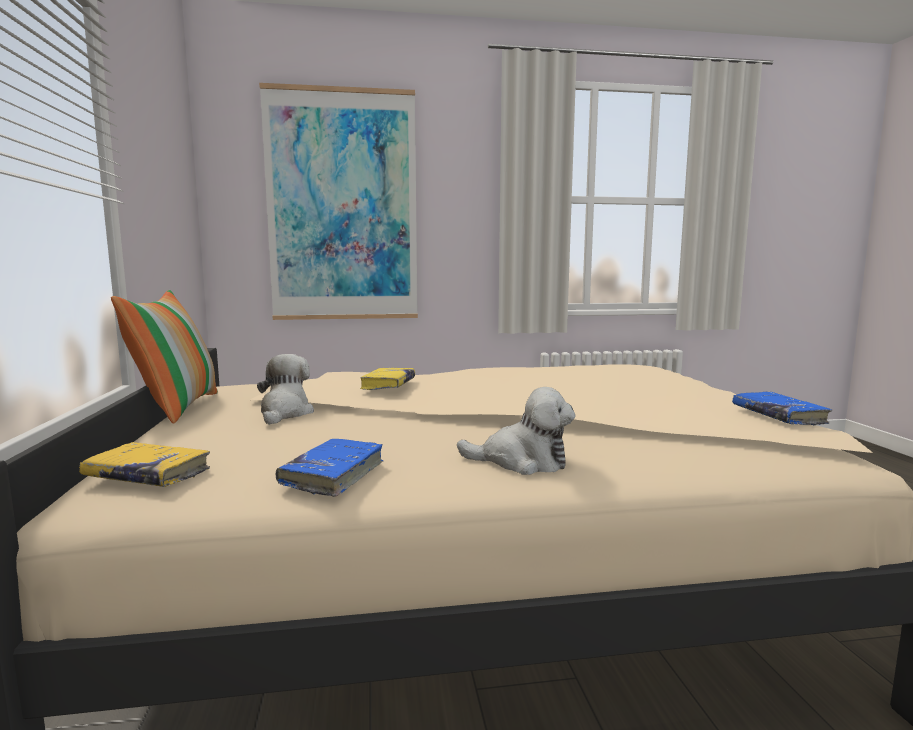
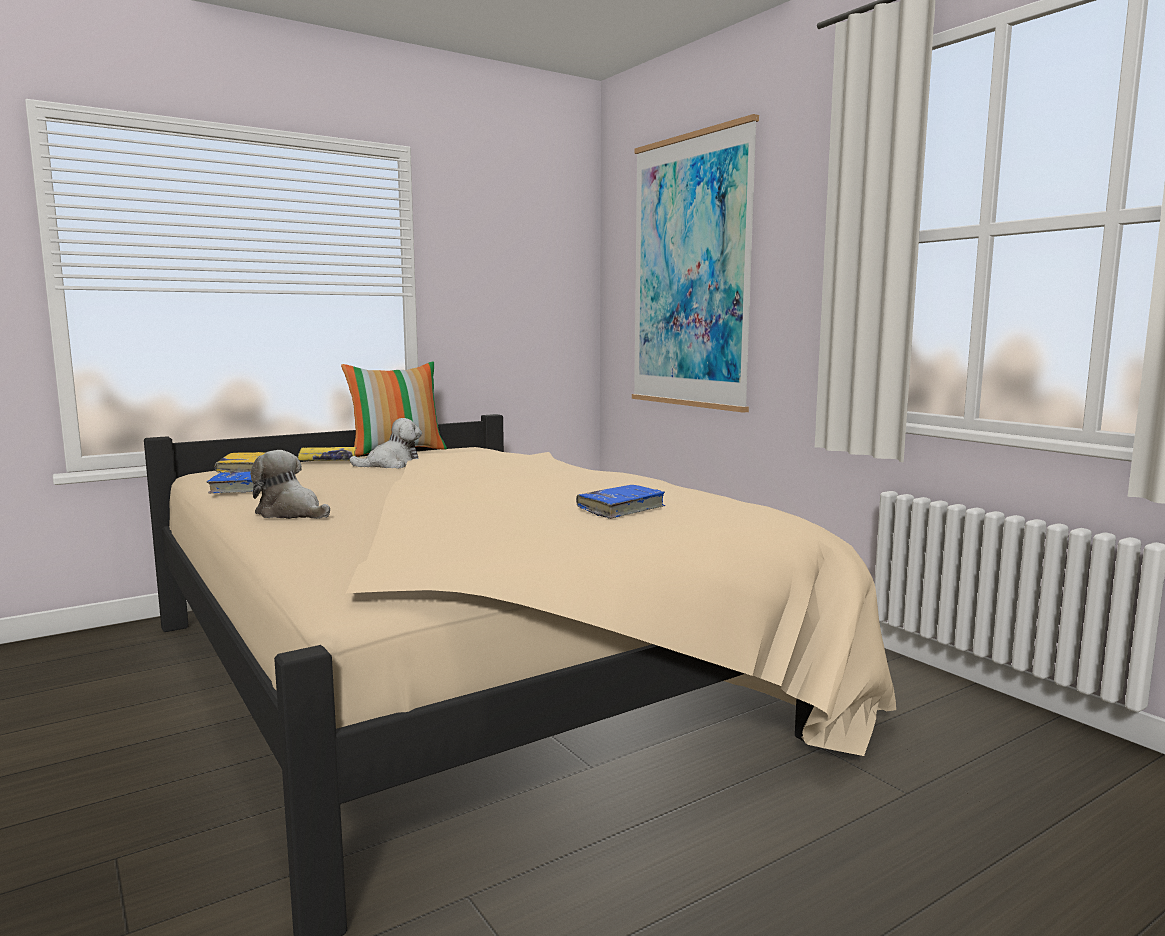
camera: 65 degrees right, 0 degrees up
(388, 385) = (493, 464): yellow book -> yellow book (328, 461)
(522, 462) = (291, 513): plush toy -> plush toy turned 135 degrees clockwise
(778, 416) = (484, 563): blue book -> blue book (621, 509)

